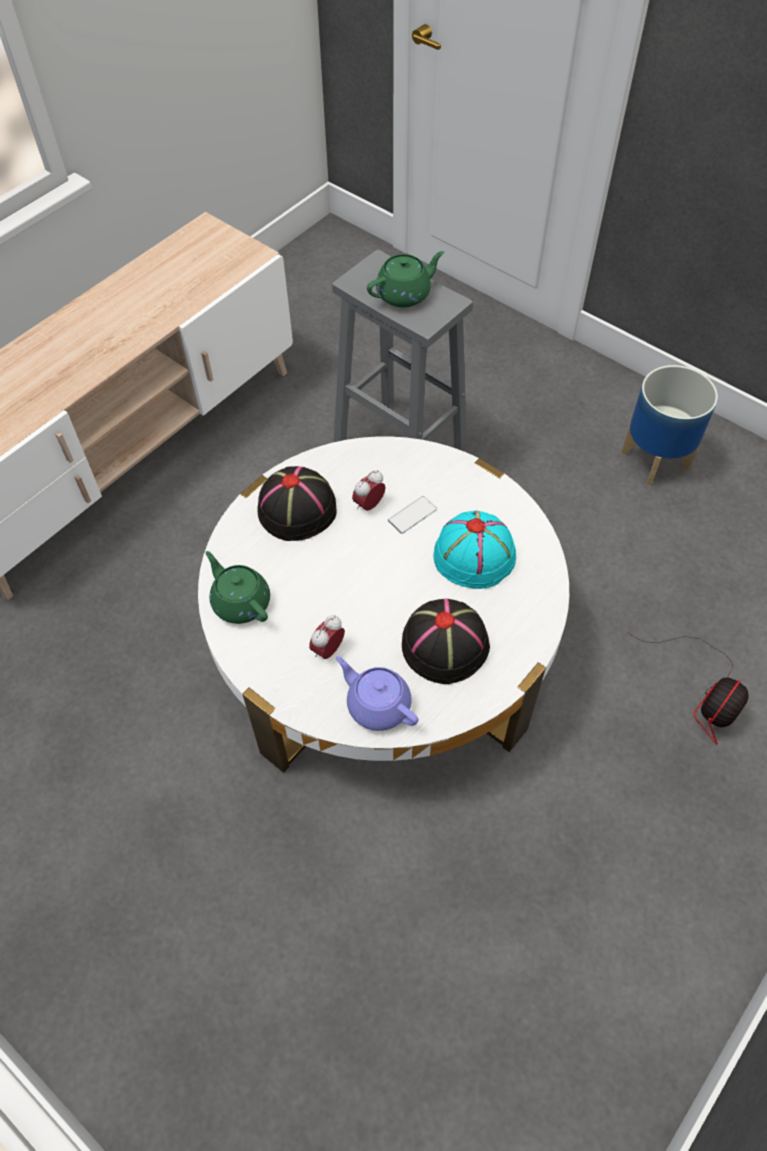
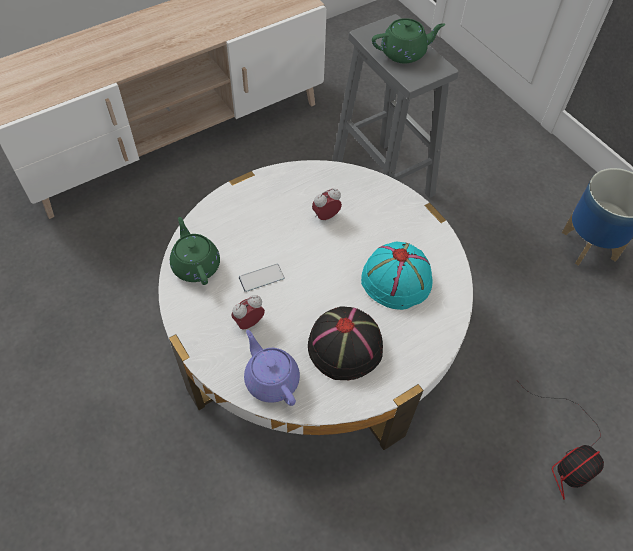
camera: 15 degrees right, 0 degrees up
(297, 509) = (268, 204): black hat -> none
(412, 515) = (357, 233): phone -> phone (261, 278)

